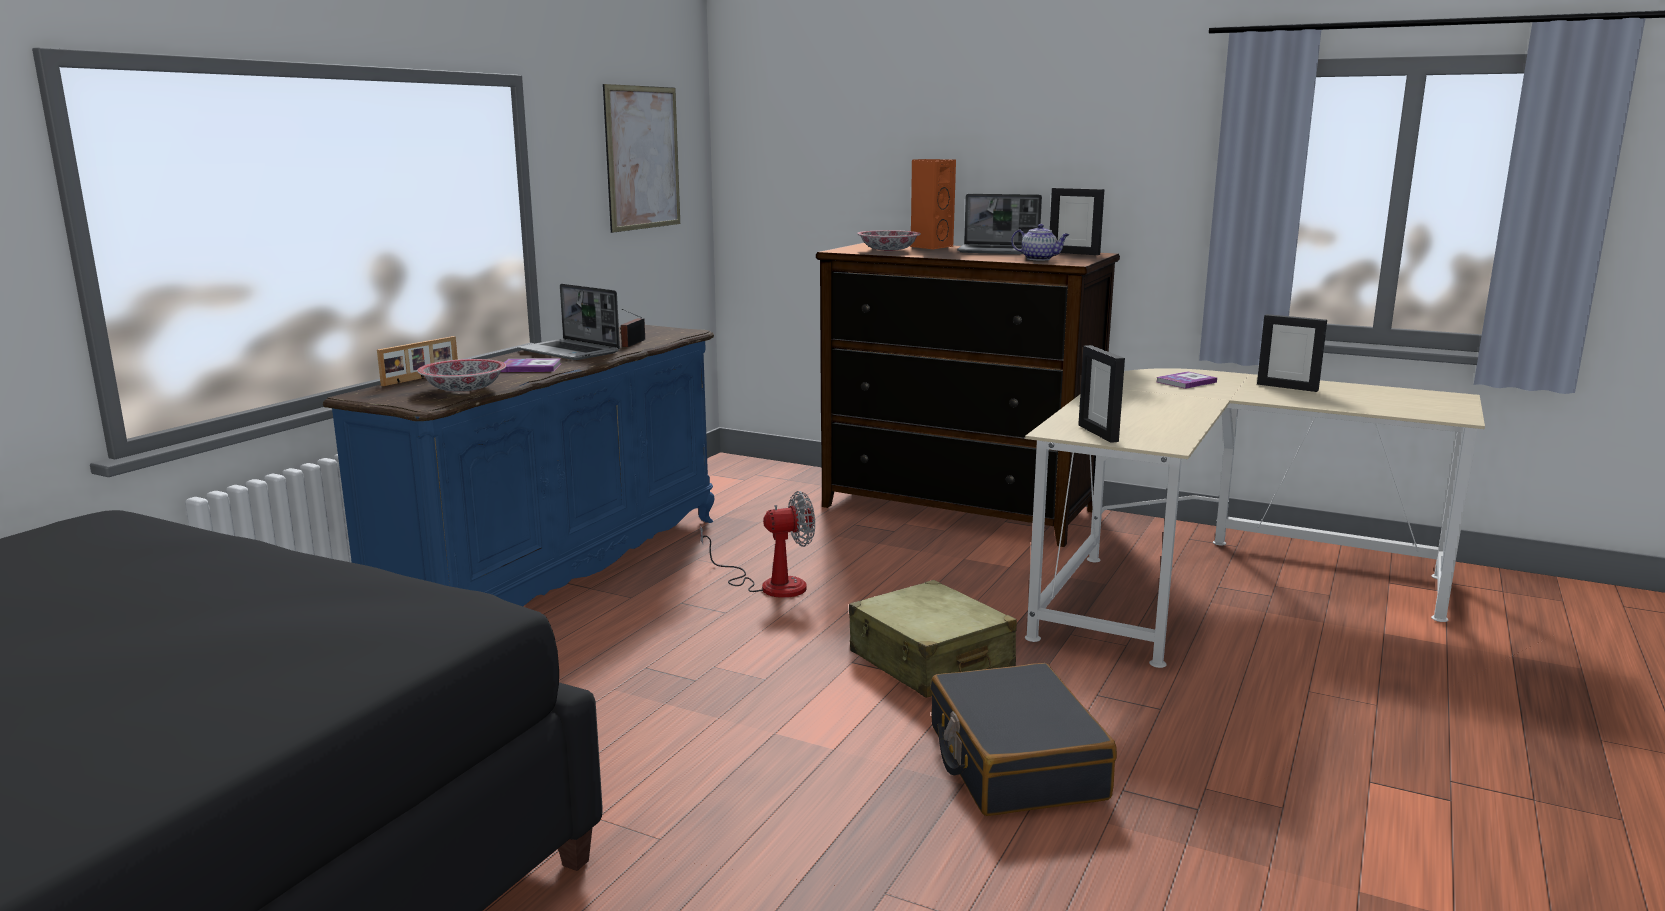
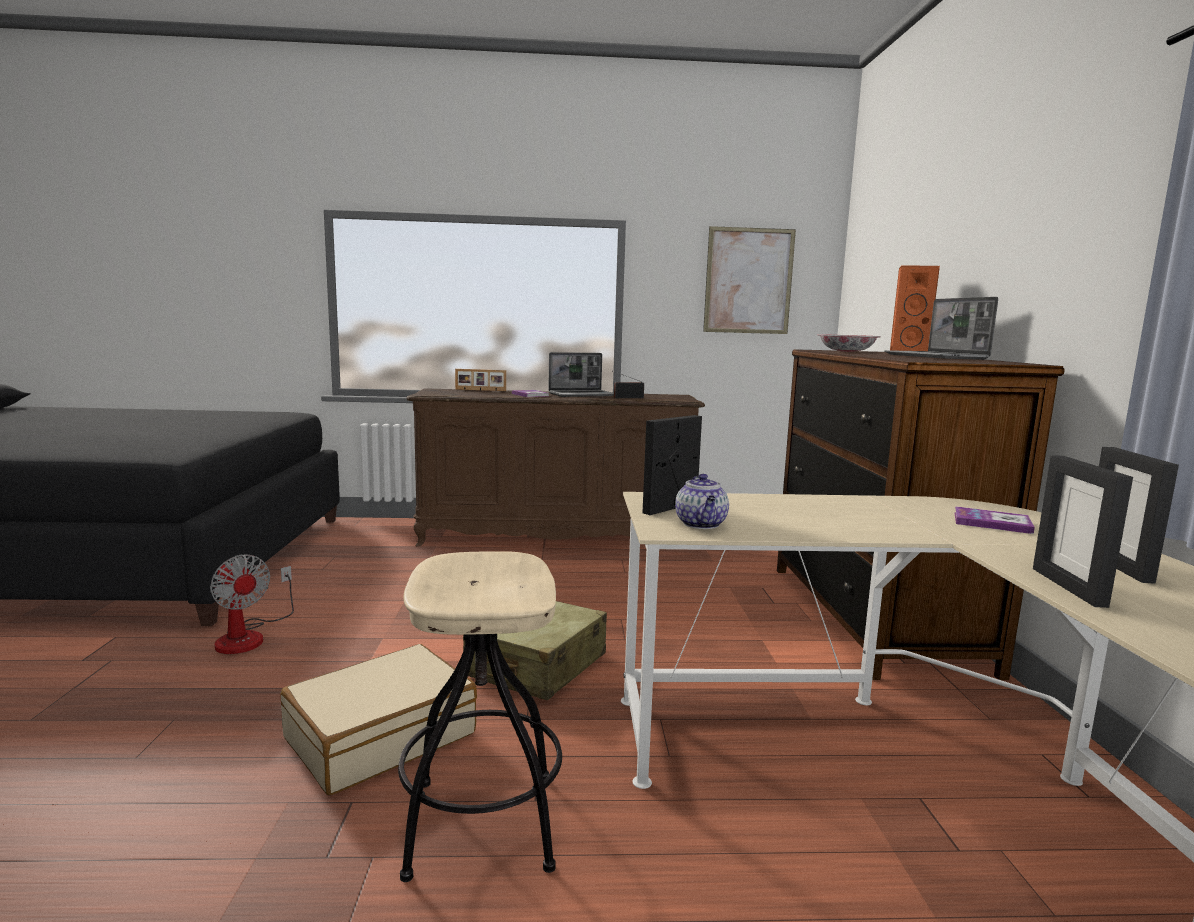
camera: 60 degrees right, 5 degrees down
(463, 390) = (462, 394): bowl -> none
(564, 574) = (555, 538): blue cabinet -> brown cabinet
(570, 352) = (582, 395): laptop -> laptop turned 120 degrees counterclockwise
(770, 584) = (609, 587): fan -> fan (249, 636)
(1014, 762) = (380, 735): black suitcase -> beige suitcase
(1039, 259) = (916, 359): teapot -> teapot (701, 524)
(1074, 253) = (1003, 362): picture frame -> picture frame (1070, 587)
(1179, 735) = (482, 821): none -> beige stool

